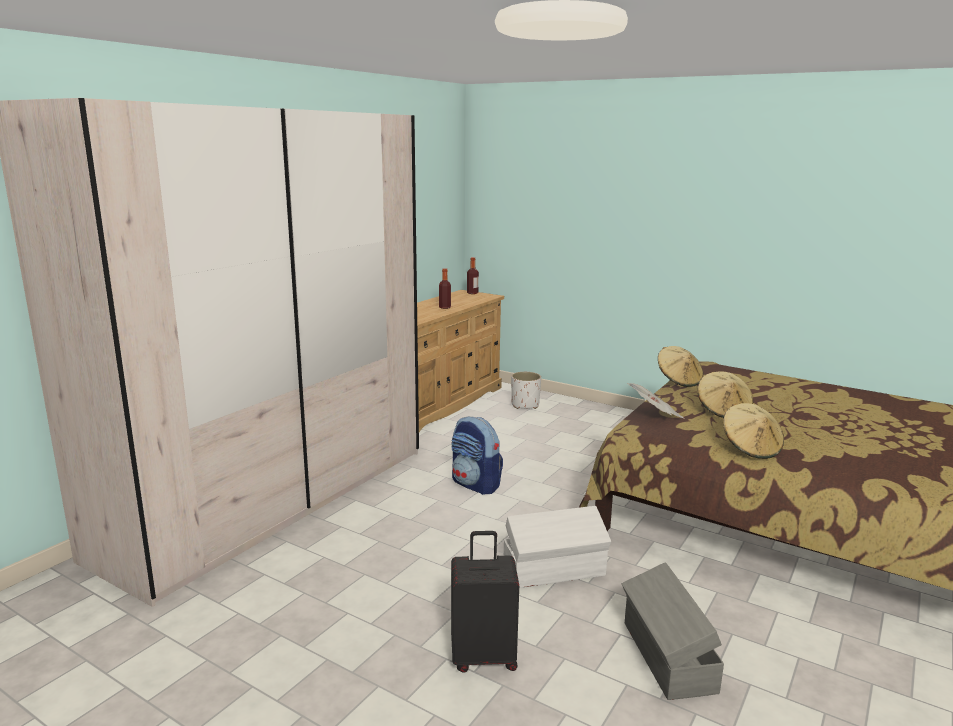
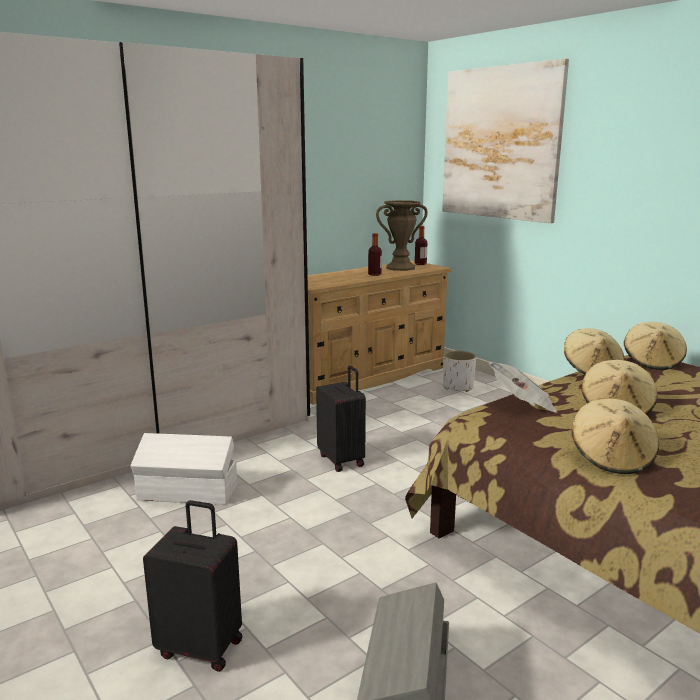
camera: 20 degrees right, 0 degrees up
(459, 298) = (400, 268): none -> brown vase
(476, 485) = (342, 460): backpack -> black suitcase
(547, 182) = (500, 143): none -> picture
(555, 570) = (354, 567): white storage box -> white storage box (188, 493)
(714, 369) = (652, 362): none -> beige hat

